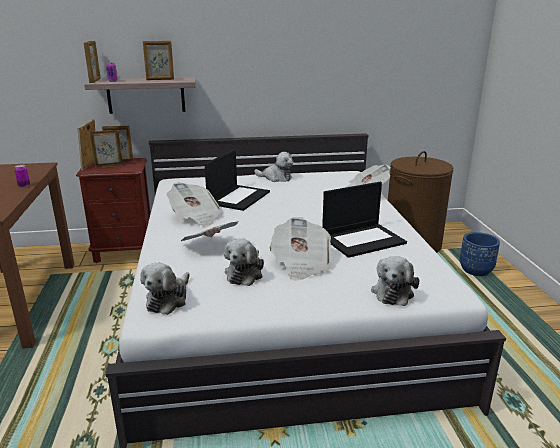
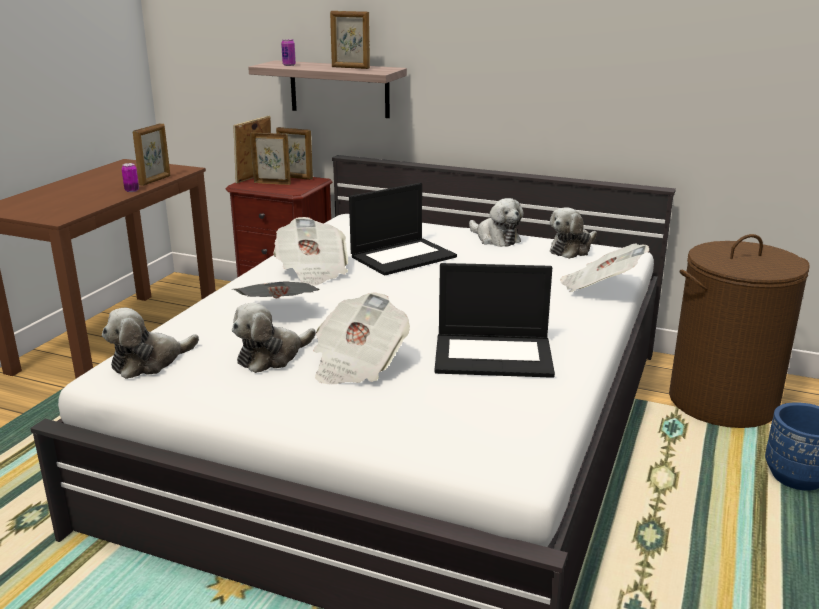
camera: 30 degrees right, 0 degrees up
(95, 81) = (270, 63): picture frame -> picture frame (155, 180)
(393, 292) = (428, 437): plush toy -> plush toy (572, 249)

